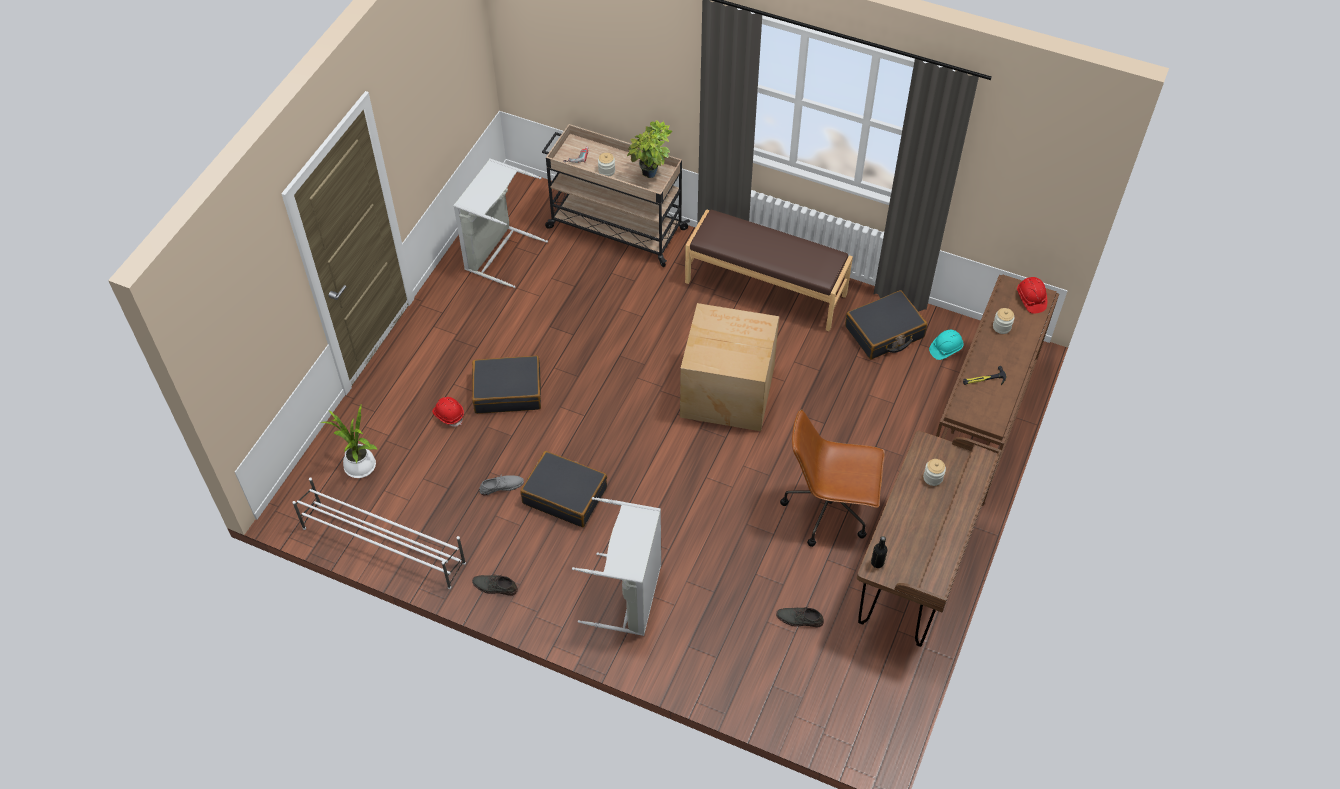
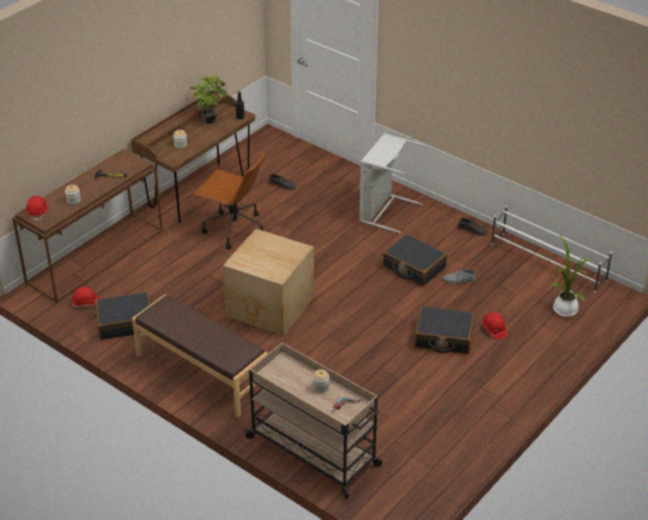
camera: 165 degrees left, 15 degrees down
(498, 253) = (432, 450): grey laundry basket -> none
(651, 176) = (281, 374): potted plant -> potted plant (209, 119)
(945, 349) = (86, 303): turquoise hard hat -> red hard hat

